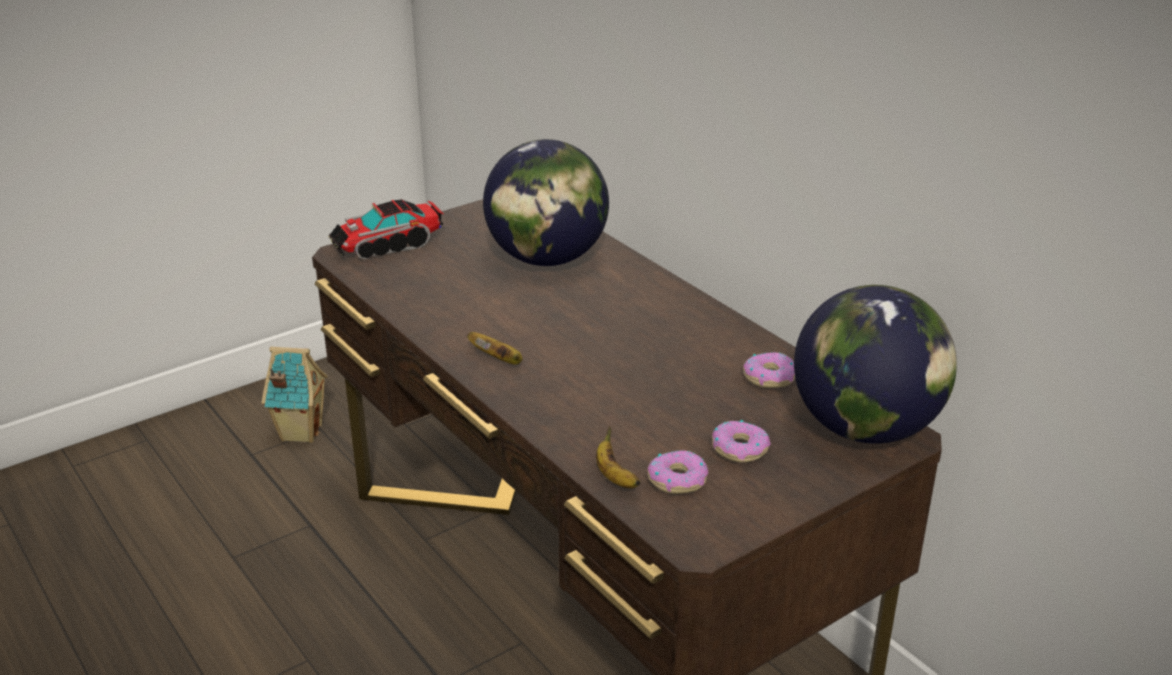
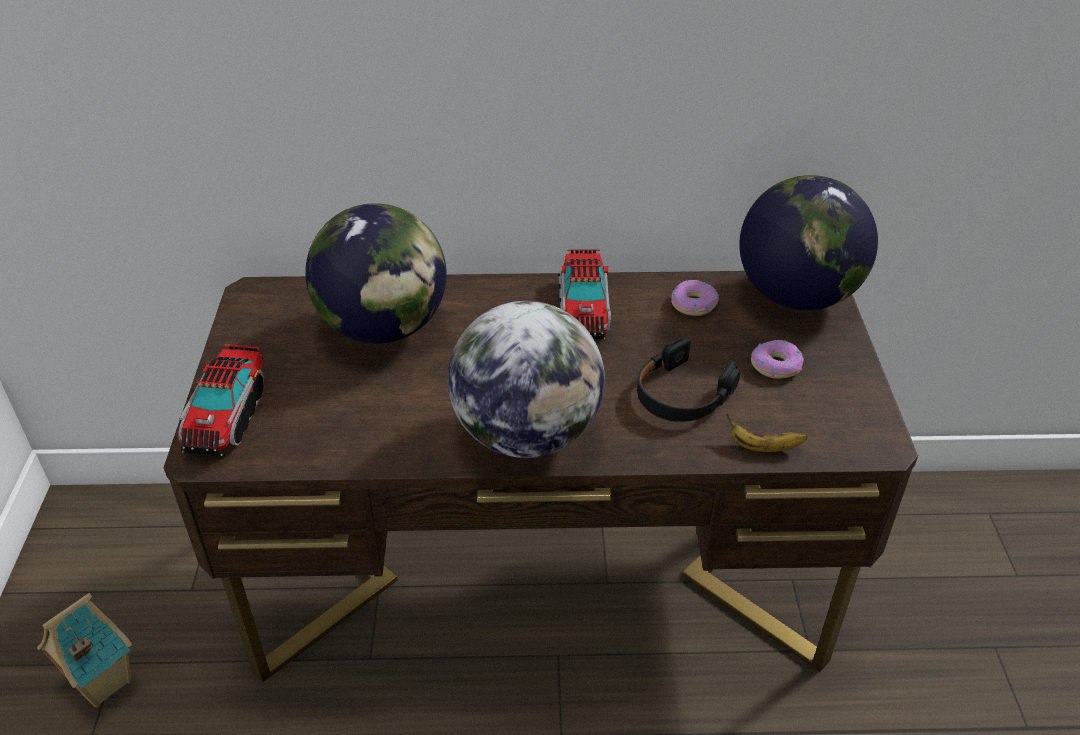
camera: 55 degrees left, 10 degrees up
(499, 359) = (527, 434): banana -> globe
(634, 412) = (681, 394): none -> black headphones
(677, 479) = (792, 416): donut -> none
(683, 329) = (583, 310): none -> toy truck

